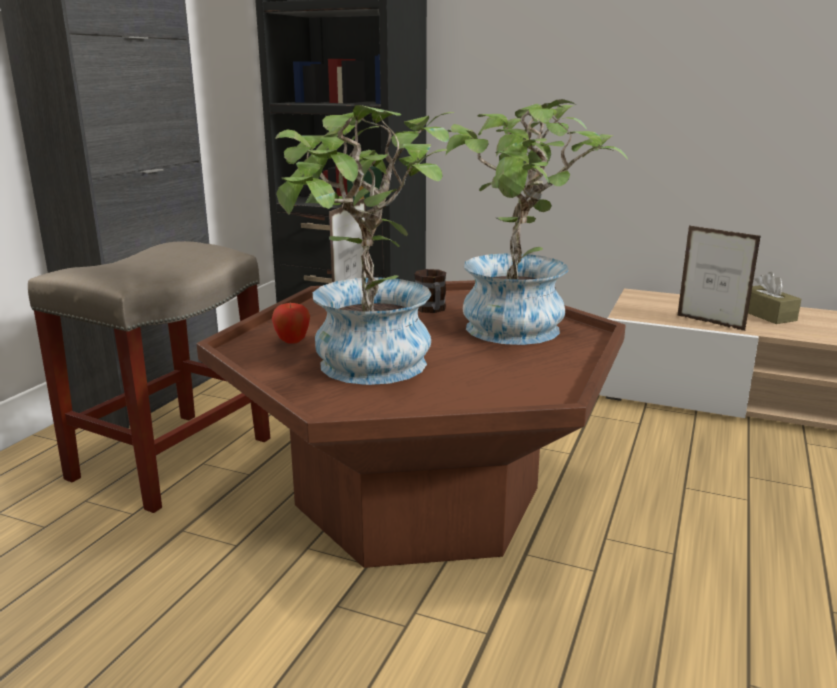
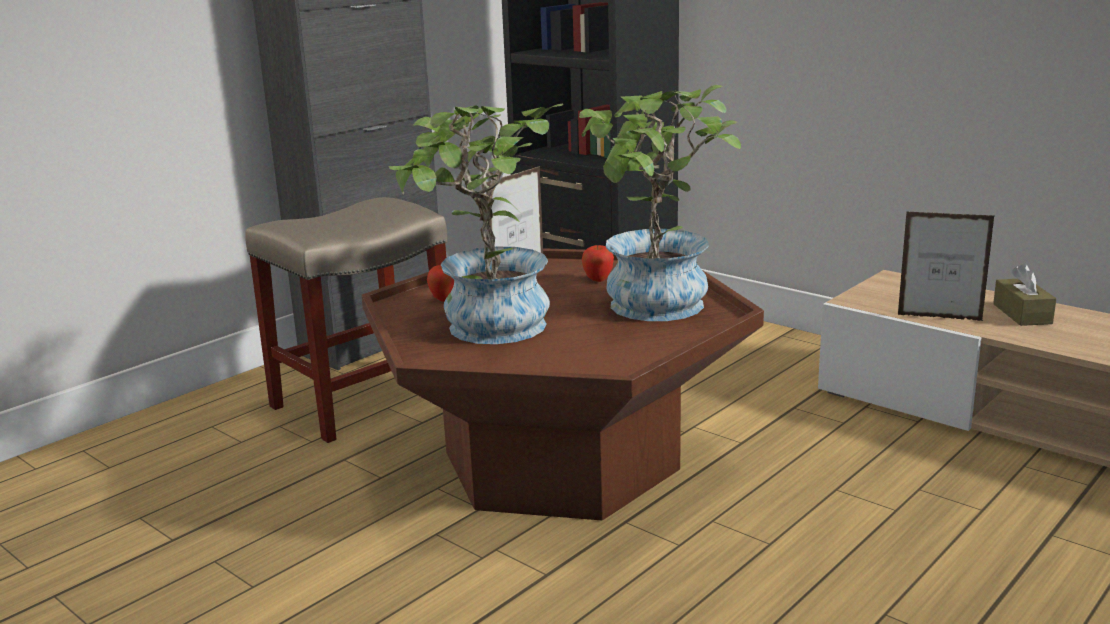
camera: 20 degrees right, 0 degrees up
(432, 310) = (598, 280): mug -> apple
(710, 323) = (939, 317): picture frame -> picture frame turned 45 degrees counterclockwise

